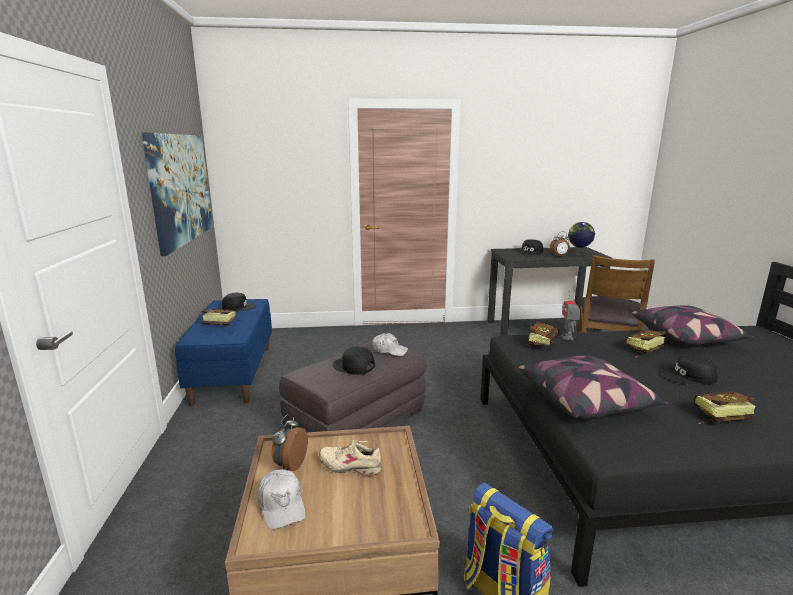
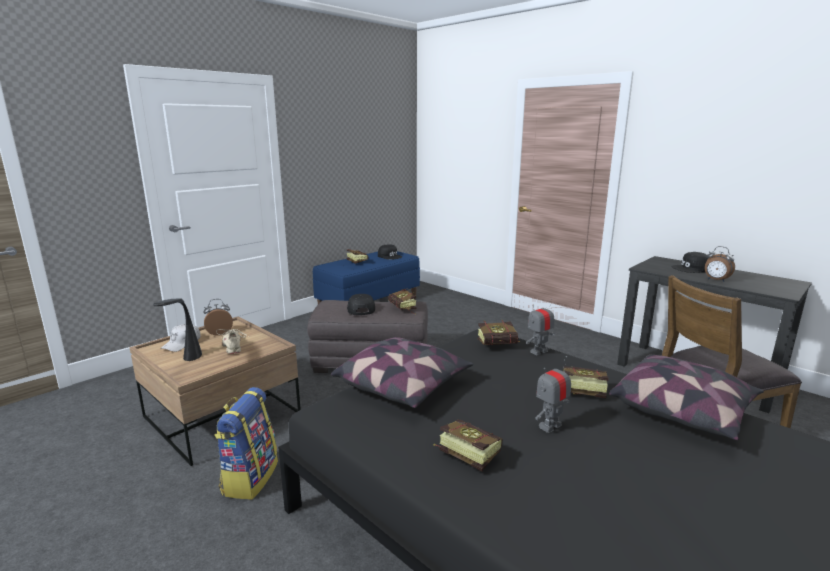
camera: 50 degrees right, 0 degrees up
(181, 188) = (361, 158): picture -> none
(372, 522) = (184, 367): none -> black table lamp
(389, 350) = (403, 310): white cap -> book
(579, 254) = (758, 285): globe -> none
(689, 376) = (550, 426): black cap -> toy robot

